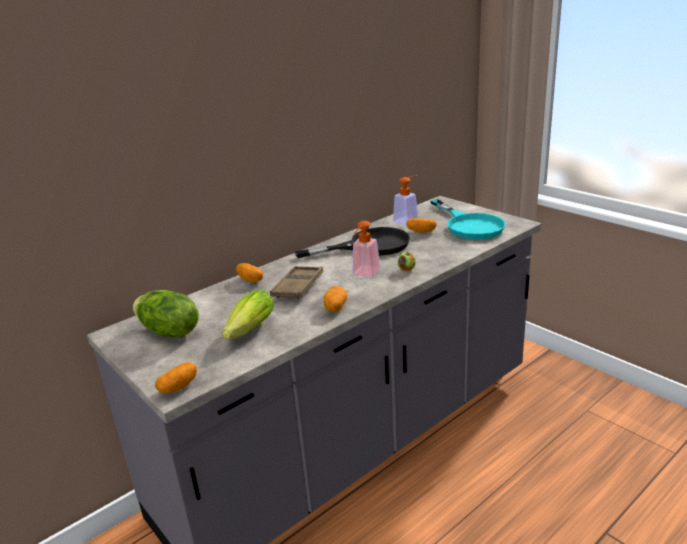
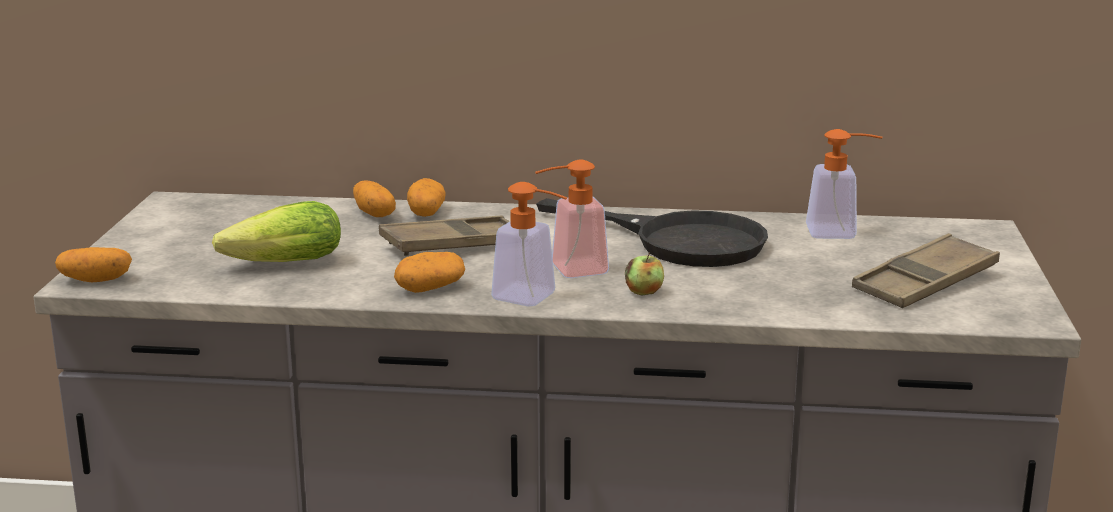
camera: 45 degrees right, 5 degrees down
(168, 332) = (215, 225): lettuce -> none
(380, 290) = (533, 298): none -> soap dispenser
(421, 231) = (814, 256): potato -> potato (375, 213)
(469, 225) = (925, 282): turquoise frying pan -> brown tray

